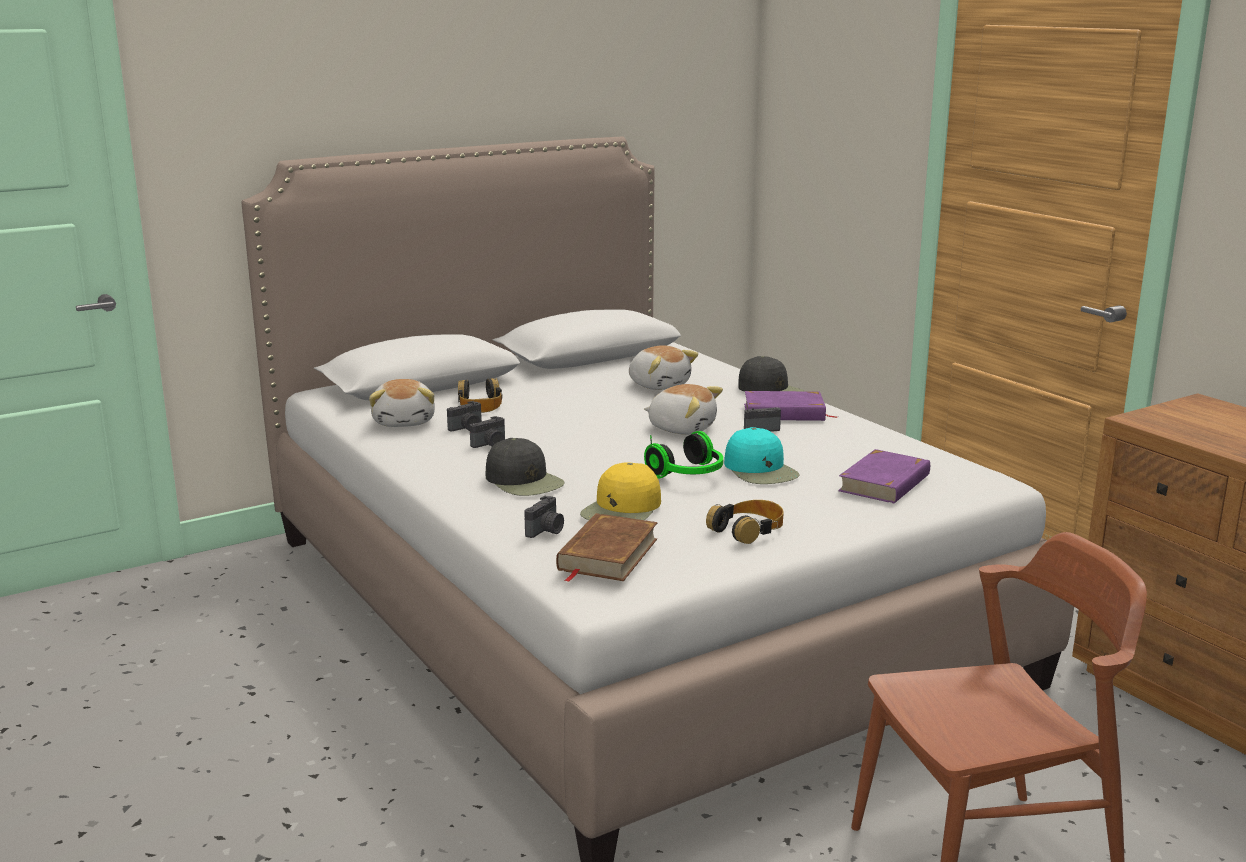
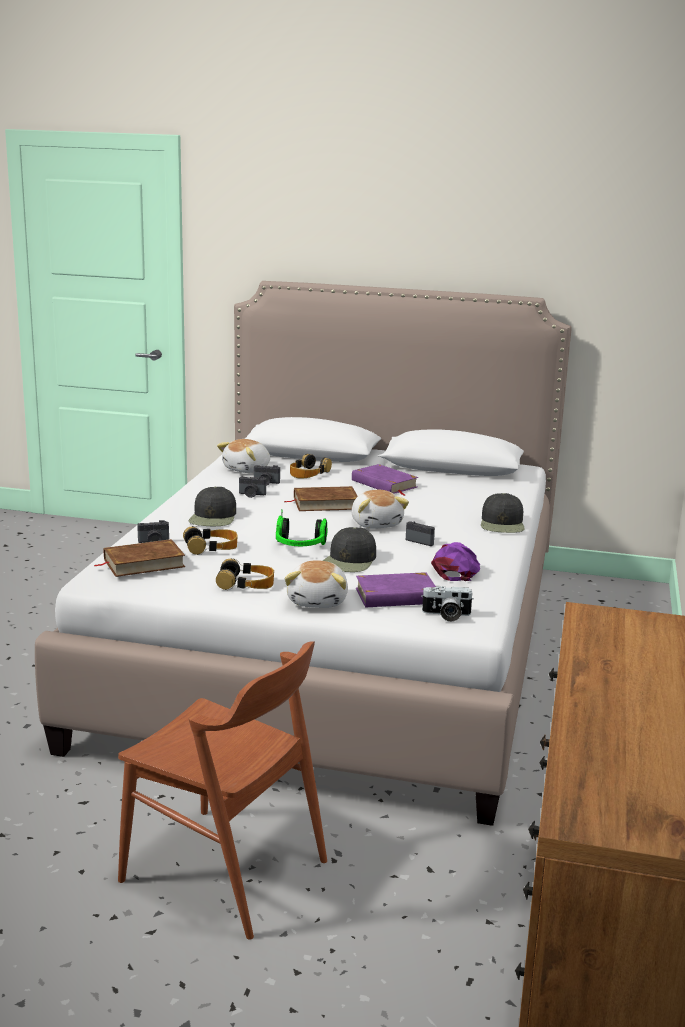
camera: 45 degrees right, 0 degrees up
(586, 426) = (325, 503): none -> brown book
(622, 509) = (211, 547): yellow cap -> headphones
(659, 385) = (441, 496): plush toy -> plush toy (318, 601)
(761, 470) = (349, 561): turquoise cap -> black cap
(784, 412) = (467, 538): purple book -> purple book (384, 484)
(855, 442) = (457, 570): none -> purple cap
(957, 482) = (446, 615): none -> camera

